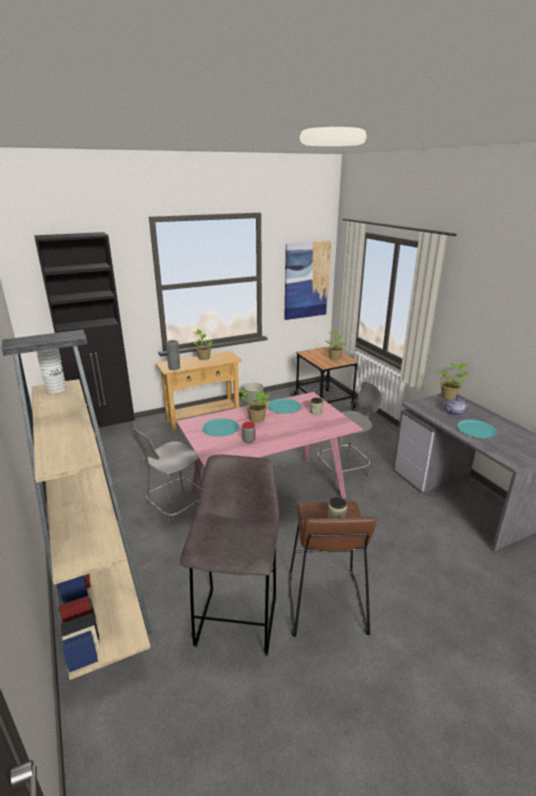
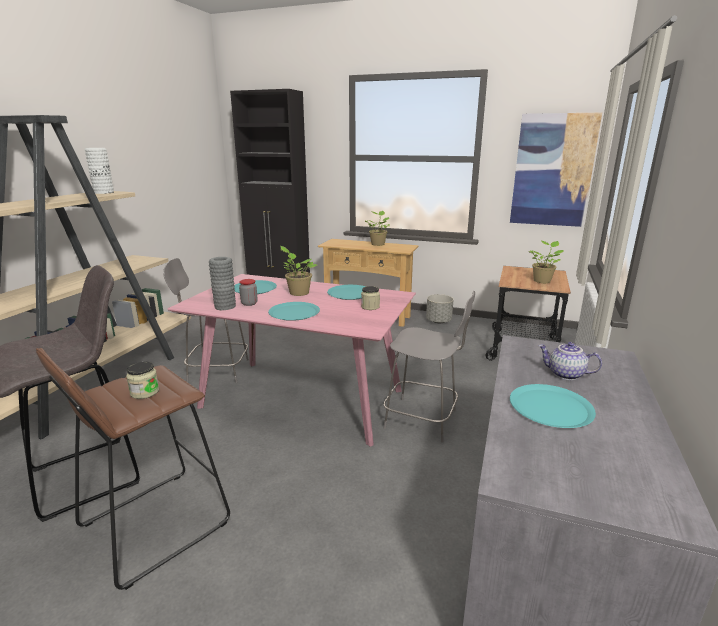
camera: 45 degrees right, 5 degrees down
(174, 368) = (335, 244): grey vase -> grey vase (225, 306)
(289, 434) = (294, 312): none -> turquoise plate
(449, 396) = (608, 355): potted plant -> none

